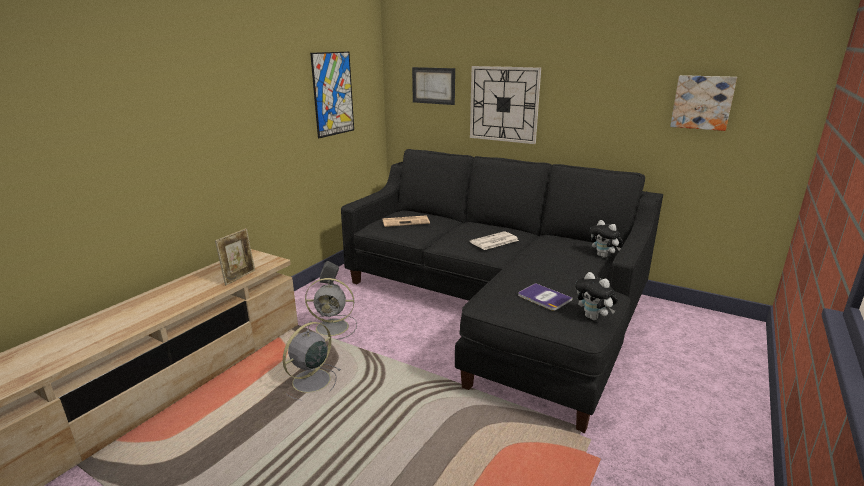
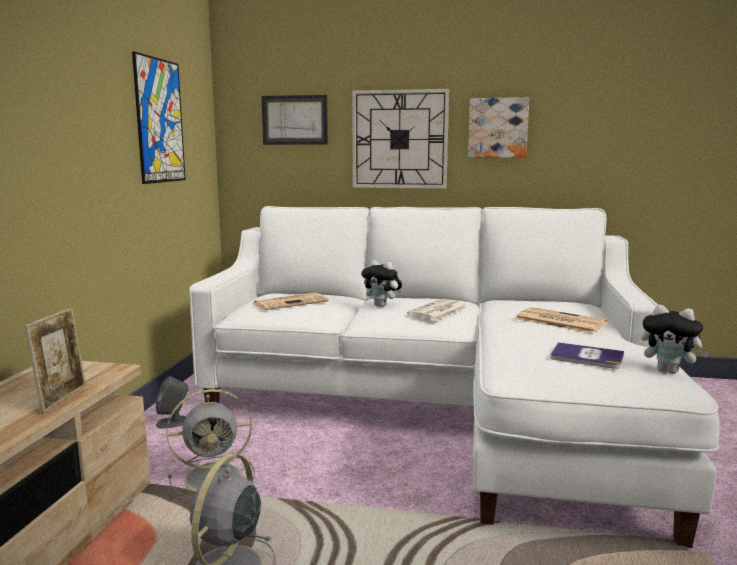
camera: 20 degrees left, 10 degrees down
(498, 305) = (442, 408): black sofa -> white sofa
(563, 263) = (558, 321): none -> newspaper
(604, 256) = (589, 311): plush toy -> plush toy (382, 305)
(702, 102) = (651, 122): picture -> picture (497, 128)

